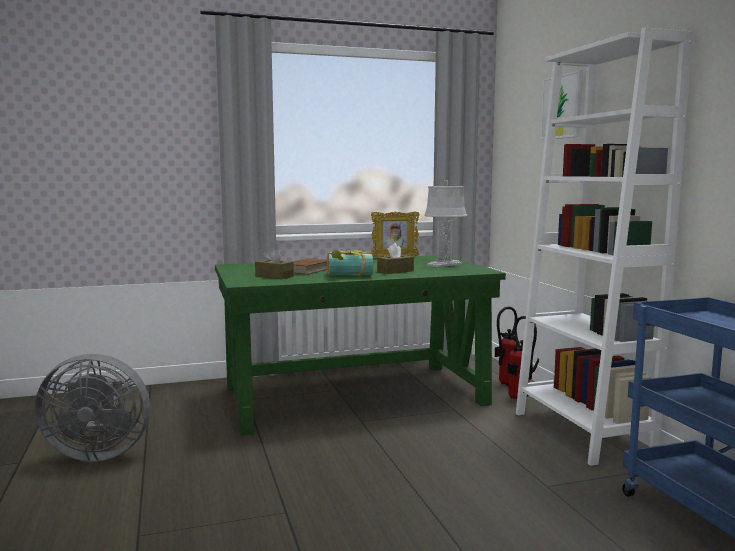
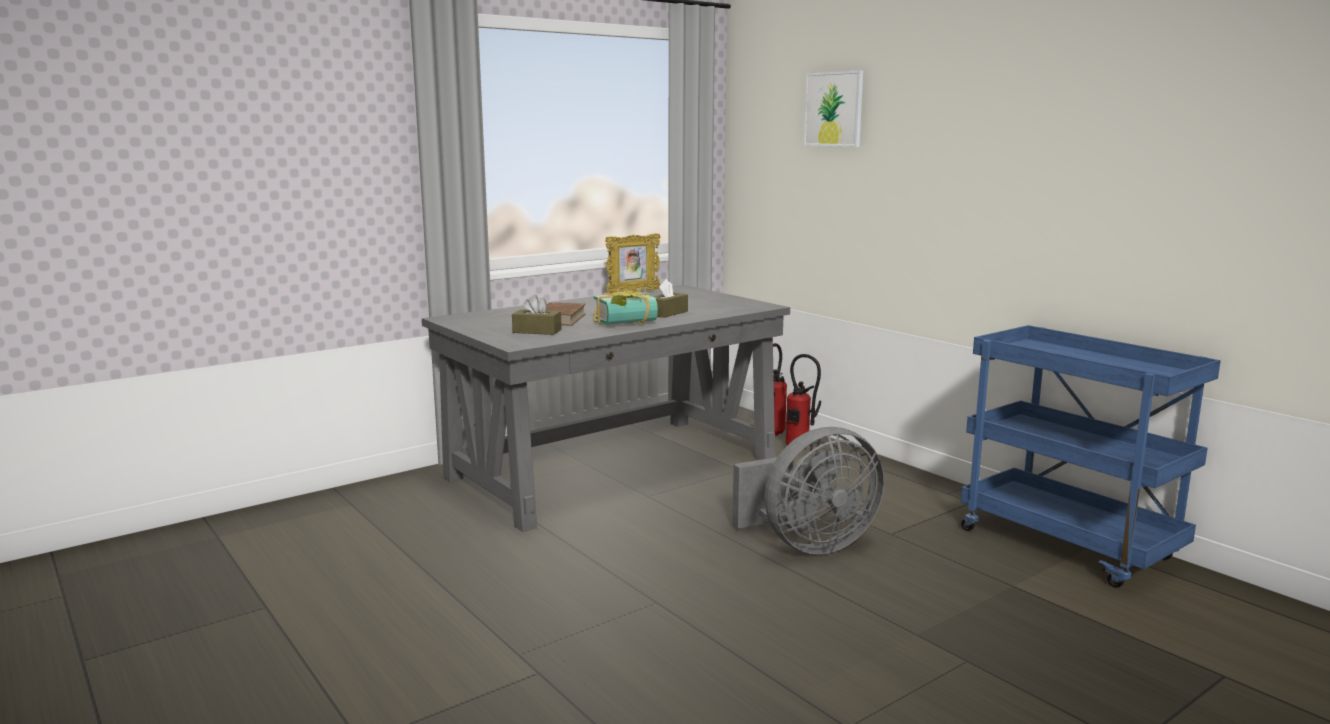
camera: 20 degrees left, 5 degrees up
(98, 453) = (362, 579): grey fan -> grey fan (809, 544)
(354, 395) = (613, 468): green desk -> grey desk
(444, 264) = (708, 299): grey table lamp -> none
(582, 432) = (885, 476): white bookcase -> none

